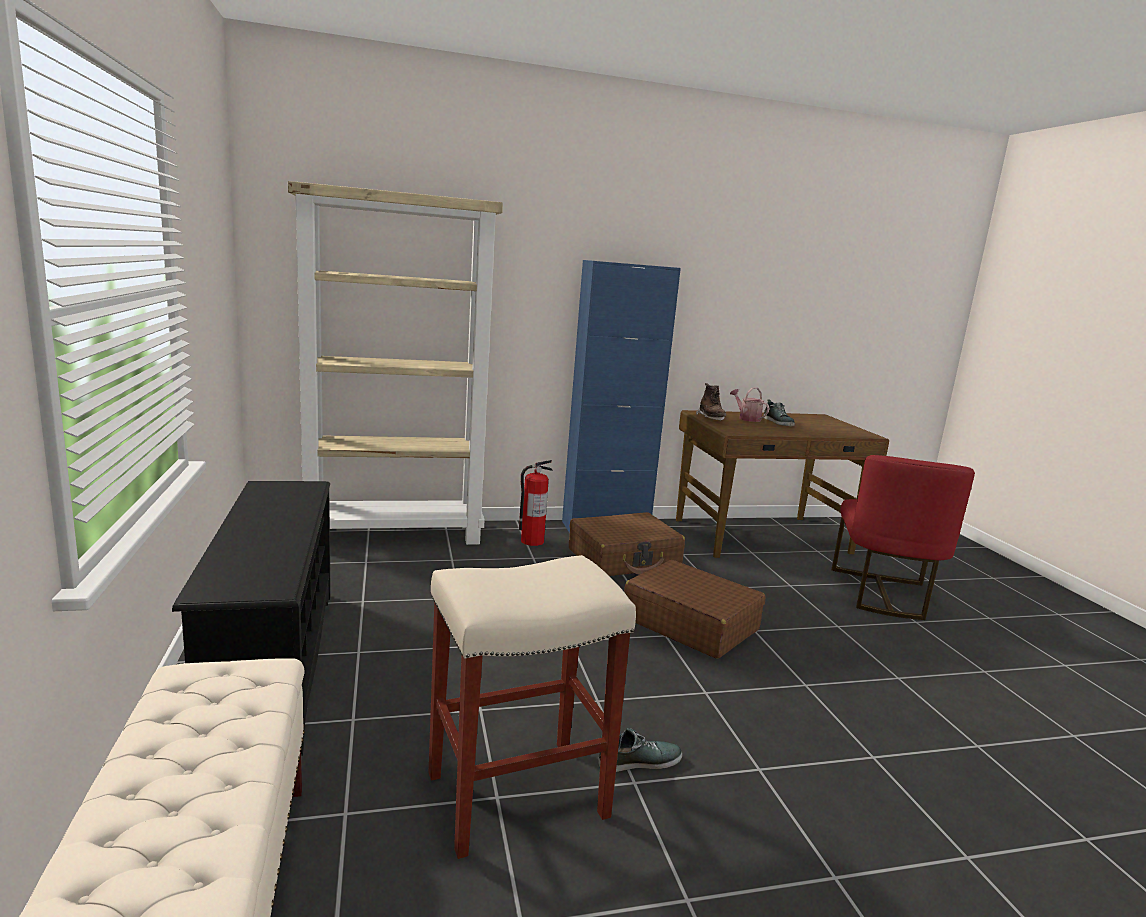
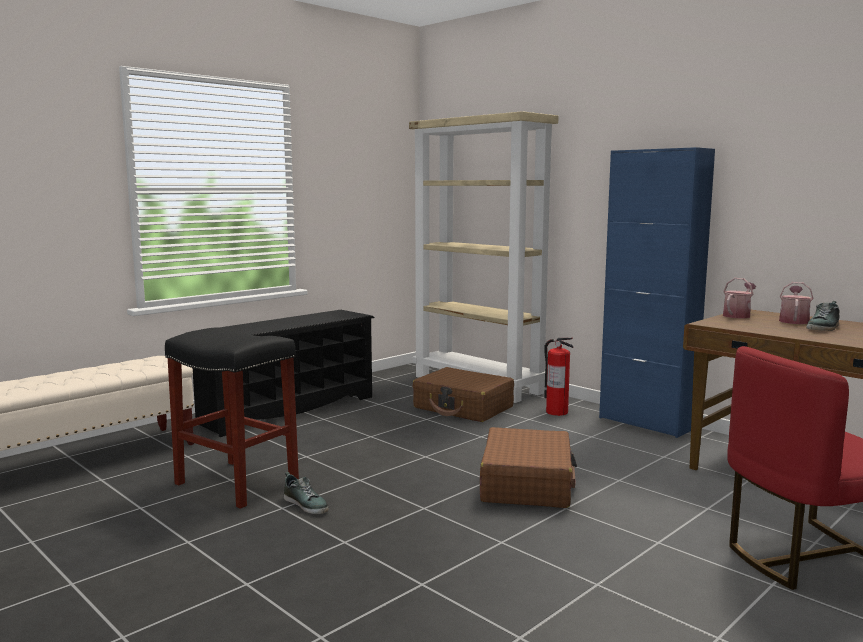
camera: 60 degrees right, 5 degrees down
(515, 796) = (235, 483): beige stool -> black stool
(624, 559) = (597, 441): brown suitcase -> brown suitcase (463, 407)
(711, 419) = (738, 315): brown boot -> watering can

